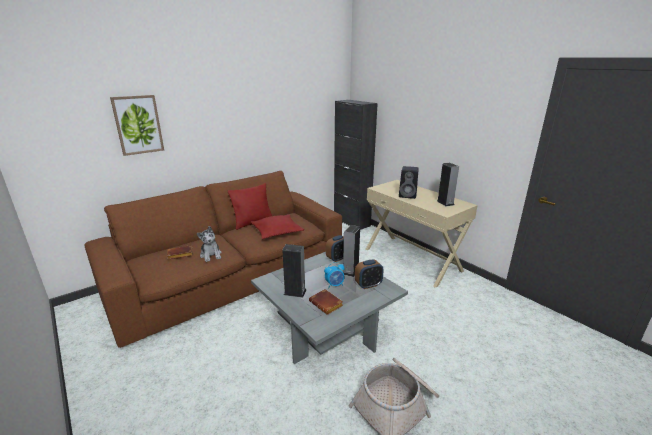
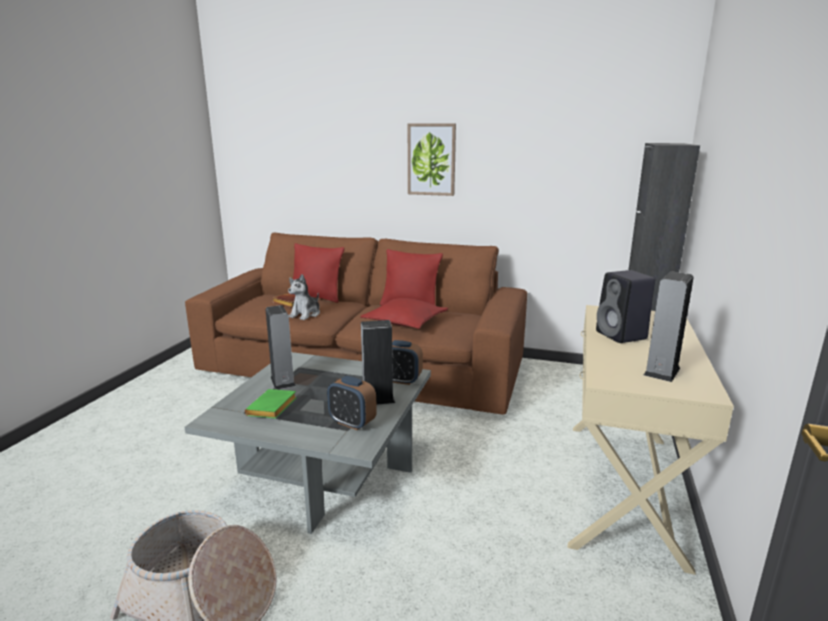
camera: 55 degrees right, 5 degrees down
(138, 125) = (325, 150): picture -> picture (431, 159)
(182, 243) = (316, 297): none -> red pillow
(327, 304) = (272, 409): brown book -> green book
(334, 285) = (326, 399): alarm clock -> none

